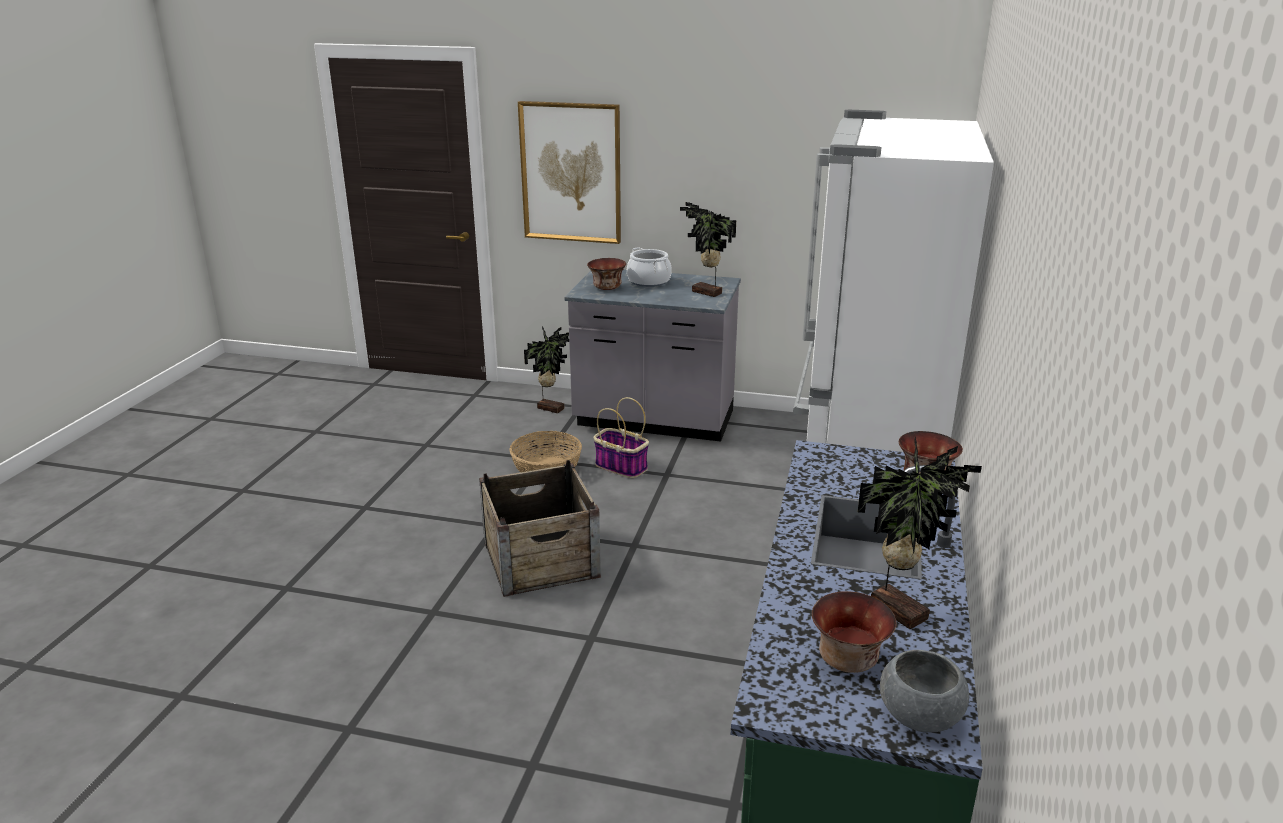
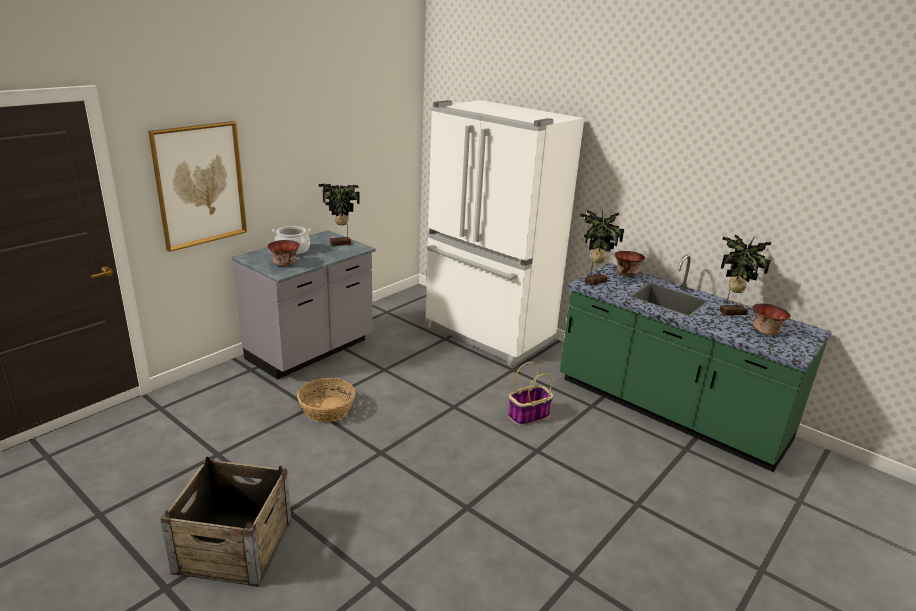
camera: 65 degrees left, 0 degrees up
(541, 560) = (441, 445): crate -> crate (235, 545)
(551, 408) = (235, 381): potted plant -> potted plant (594, 281)
(620, 466) = (356, 382): basket -> basket (528, 416)
(919, 716) = (802, 331): grey bowl -> none

